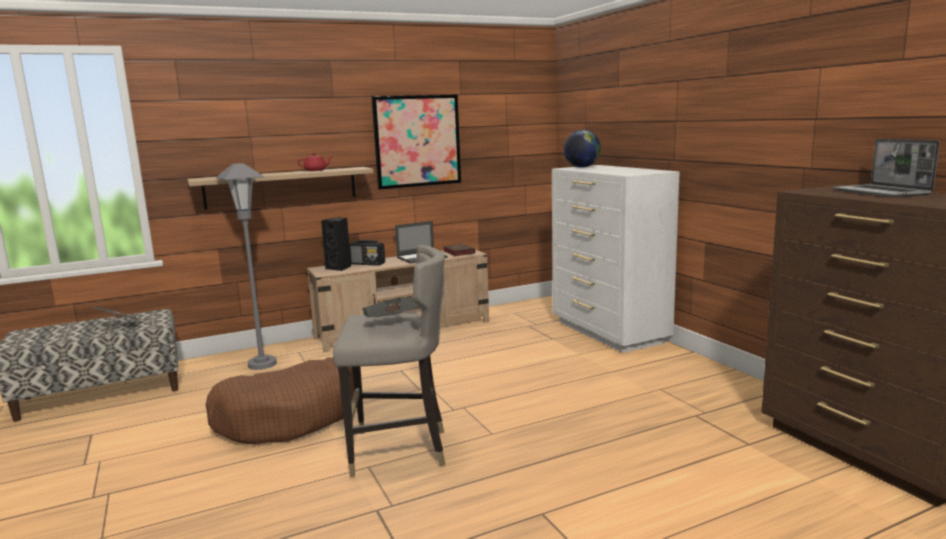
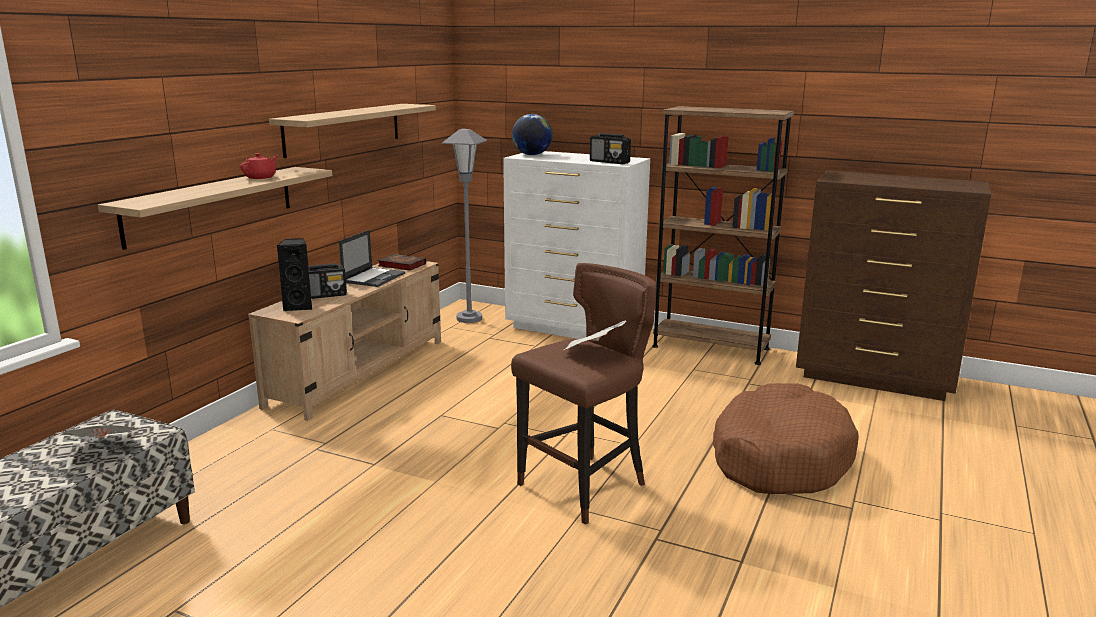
camera: 40 degrees left, 5 degrees up
(262, 364) = (251, 456): grey floor lamp -> grey floor lamp (469, 318)
(290, 416) = (411, 497): brown dog bed -> brown dog bed (779, 457)
(400, 451) = (585, 487): grey stool -> brown stool
(417, 141) = (344, 129): picture -> shelf
(624, 173) = (610, 162): none -> radio
(712, 375) = (710, 348): none -> brown bookcase
(882, 192) = (882, 178): laptop -> none

